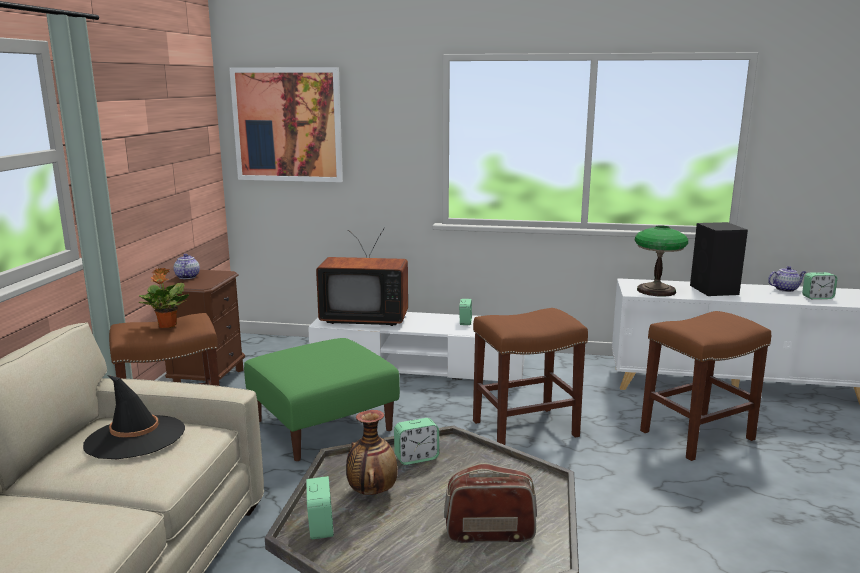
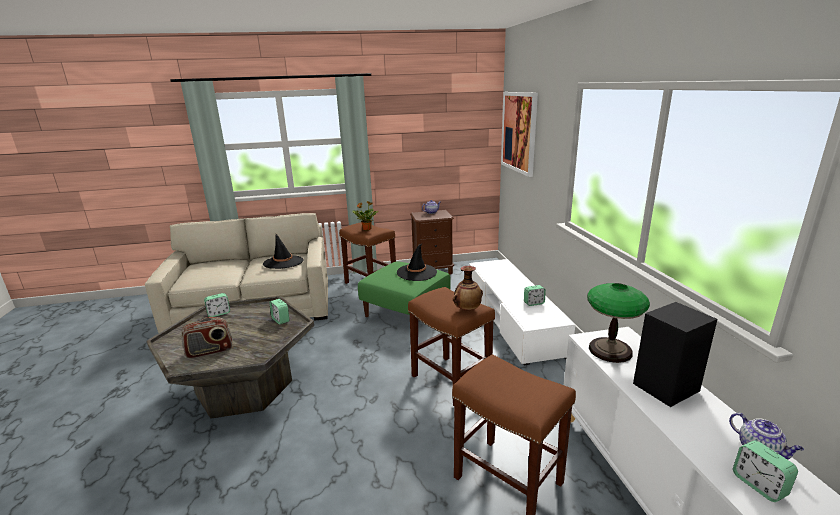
camera: 70 degrees right, 5 degrees up
(325, 351) = (416, 272): none -> black hat
(364, 318) = (501, 272): television -> none
(371, 492) = (247, 317): vase -> vase (467, 309)
(489, 533) = (210, 351): radio -> radio turned 90 degrees clockwise

